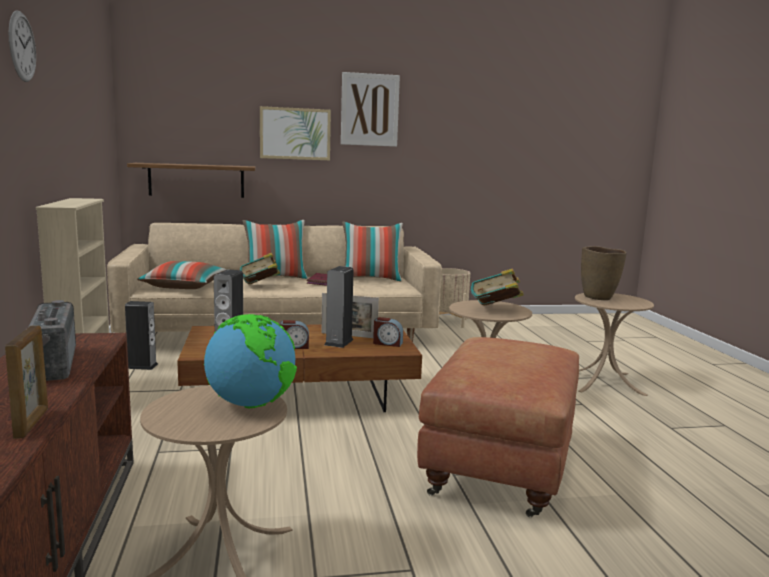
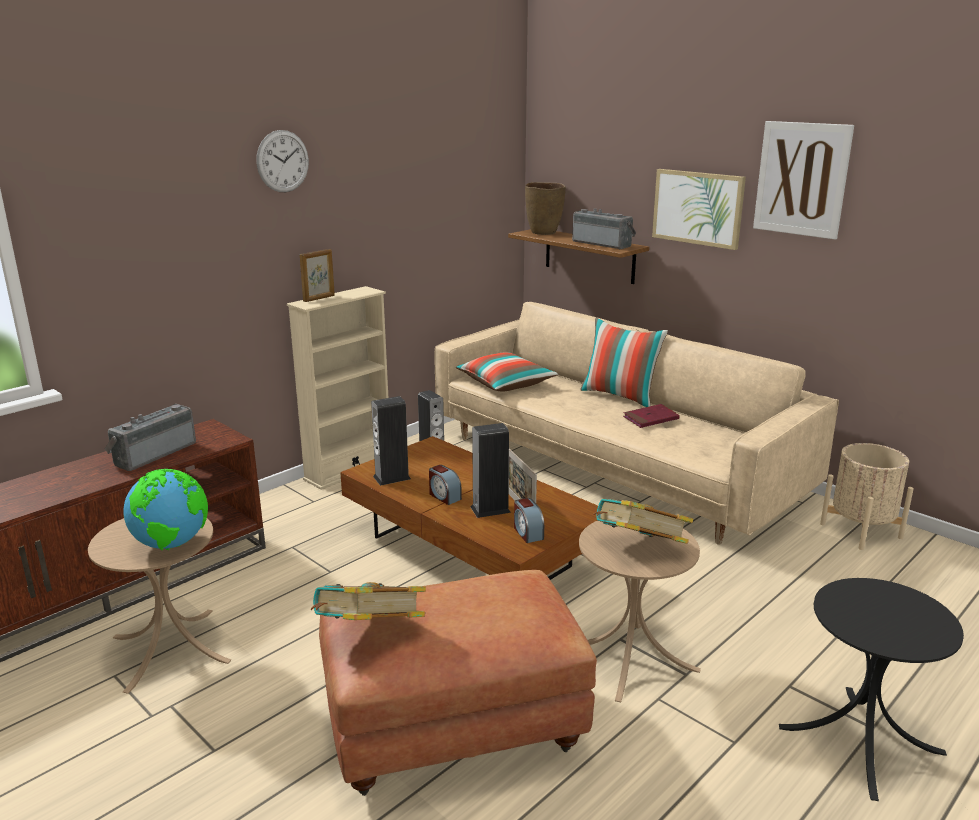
camera: 55 degrees right, 10 degrees up
(32, 423) = (48, 499): picture frame -> picture frame (319, 298)
(223, 165) = (603, 244): none -> radio
(260, 287) = (568, 406): book -> book (370, 634)
(371, 278) = (727, 432): pillow -> none
(598, 297) = (875, 599): brown vase -> brown vase (544, 232)
(604, 382) = (860, 740): beige side table -> black side table

